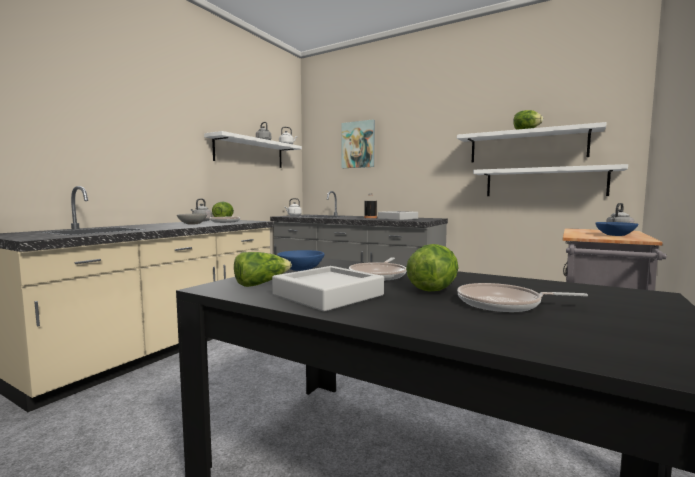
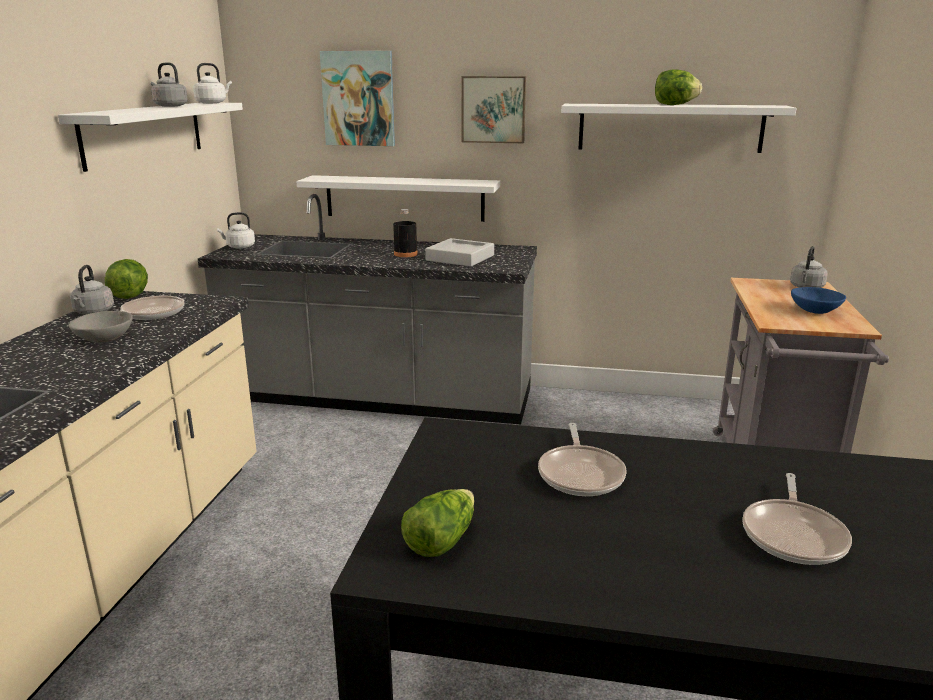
camera: 20 degrees left, 15 degrees up
(301, 269) = (448, 473): blue bowl -> none
(328, 295) = (571, 558): grey tray -> none
(424, 144) = (493, 109): none -> picture
(433, 289) = (686, 509): lettuce -> none
(503, 304) = (793, 535): frying pan -> frying pan turned 60 degrees counterclockwise
(544, 182) = (693, 190): white shelf -> white shelf (404, 198)

